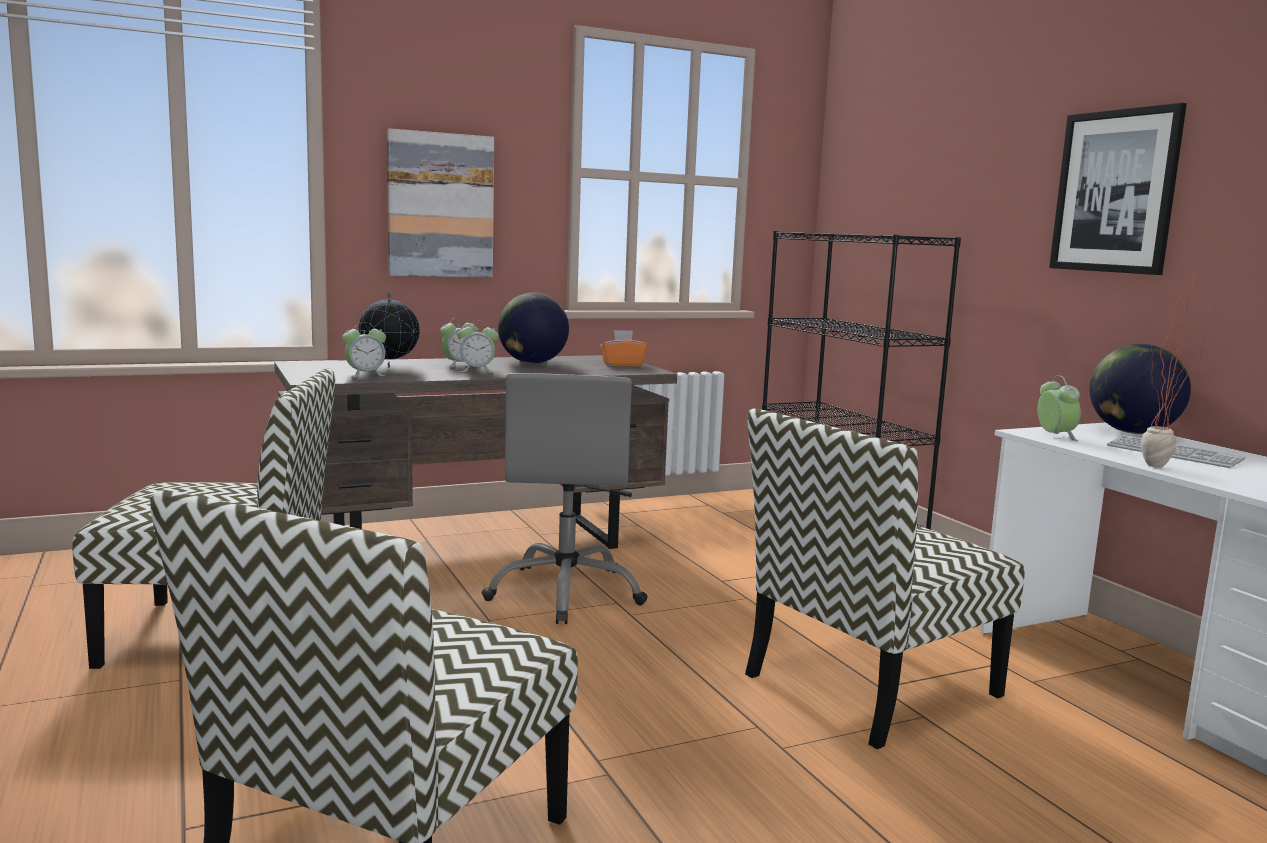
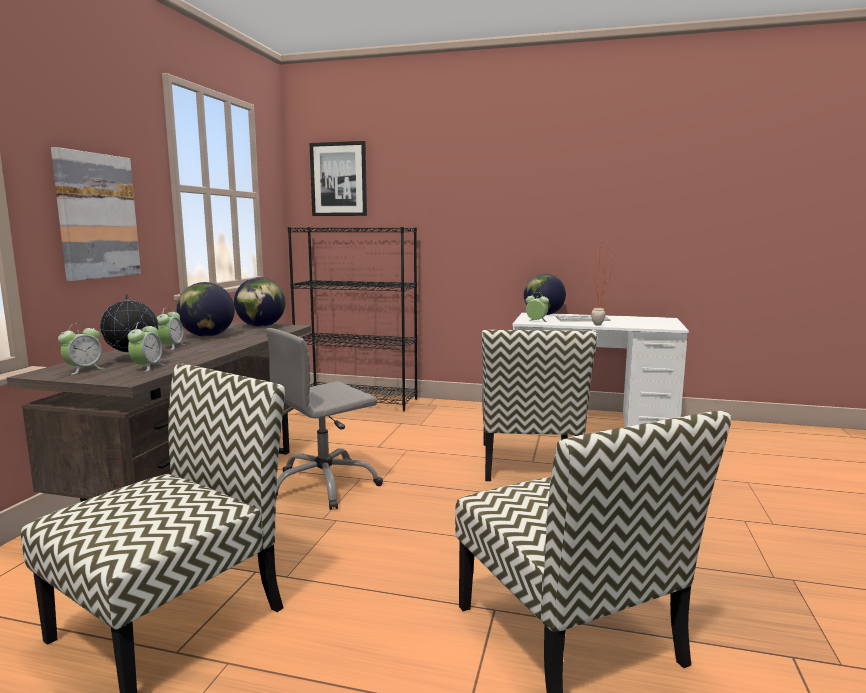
camera: 50 degrees left, 0 degrees up
(477, 370) = (203, 347): alarm clock -> alarm clock (83, 370)
(566, 592) = (324, 485): grey office chair -> grey office chair turned 105 degrees clockwise
(622, 364) = (261, 326): orange tissue box -> globe
(1115, 191) = (507, 202): picture -> picture (339, 179)

